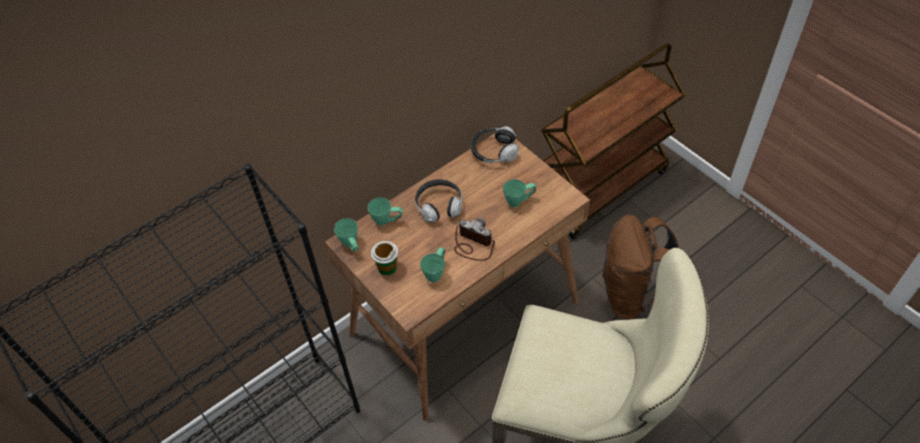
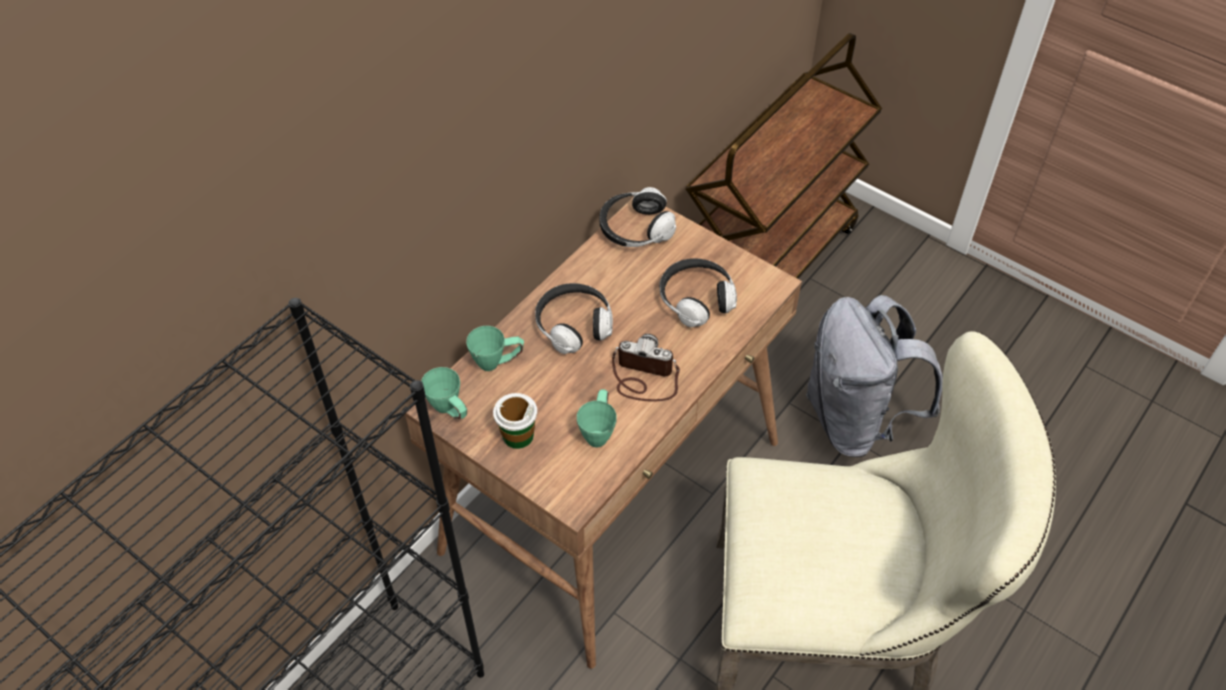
camera: 15 degrees left, 0 degrees up
(519, 201) = (696, 300): green mug -> headphones
(633, 296) = (855, 420): brown backpack -> grey backpack

